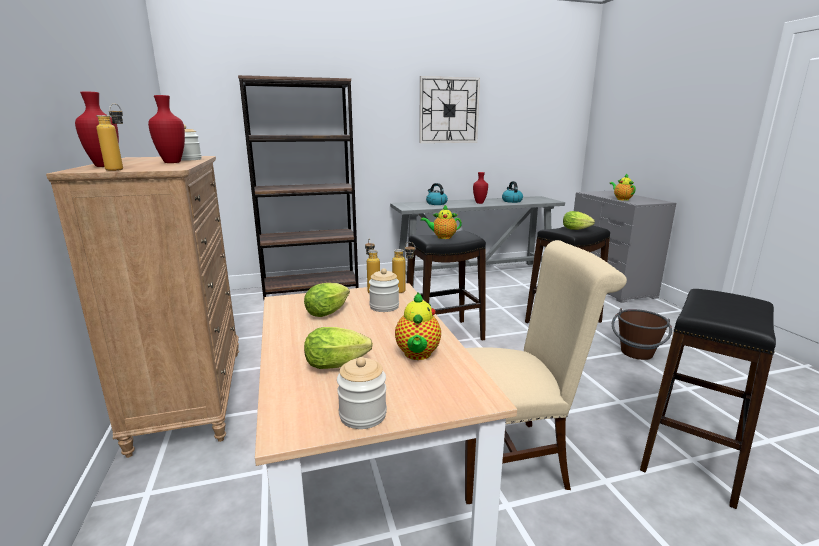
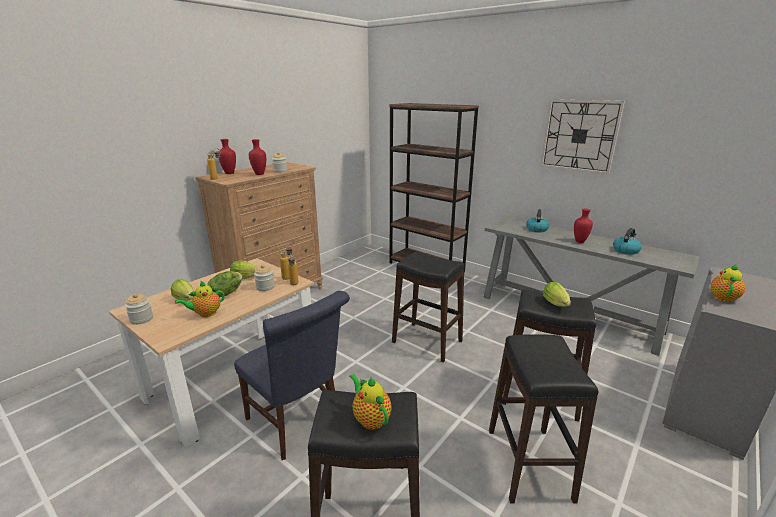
camera: 55 degrees right, 5 degrees up
(363, 331) = (226, 293): none -> lettuce
(442, 237) = (425, 261): teapot -> teapot (370, 418)
(510, 456) = (298, 422): beige chair -> blue chair
(636, 355) = (528, 463): brown bucket -> black stool

